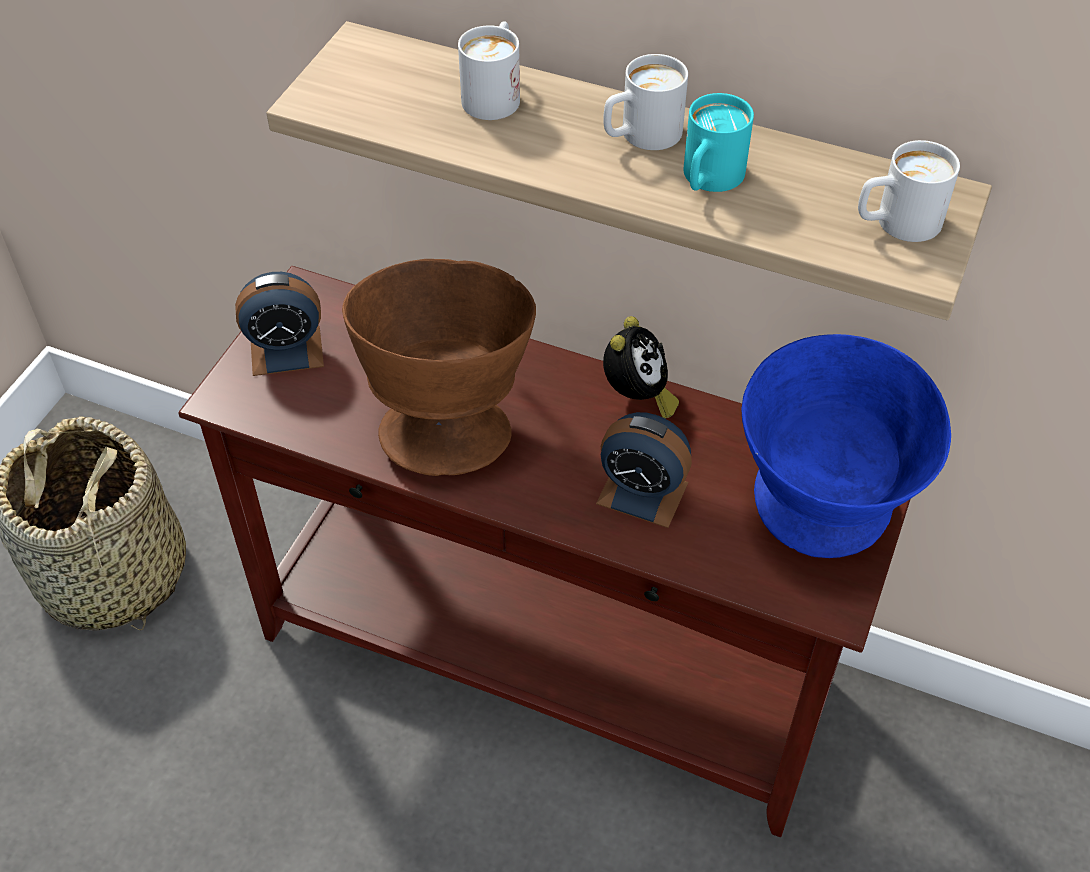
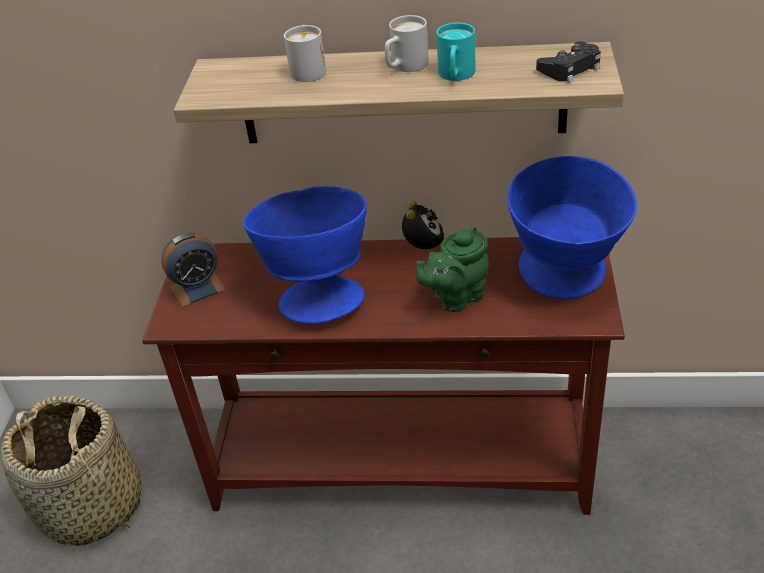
camera: 15 degrees left, 10 degrees down
(448, 419) = (318, 294): brown bowl -> blue bowl
(642, 493) = (455, 297): alarm clock -> green teapot
(895, 223) = (570, 69): white mug -> black game controller

